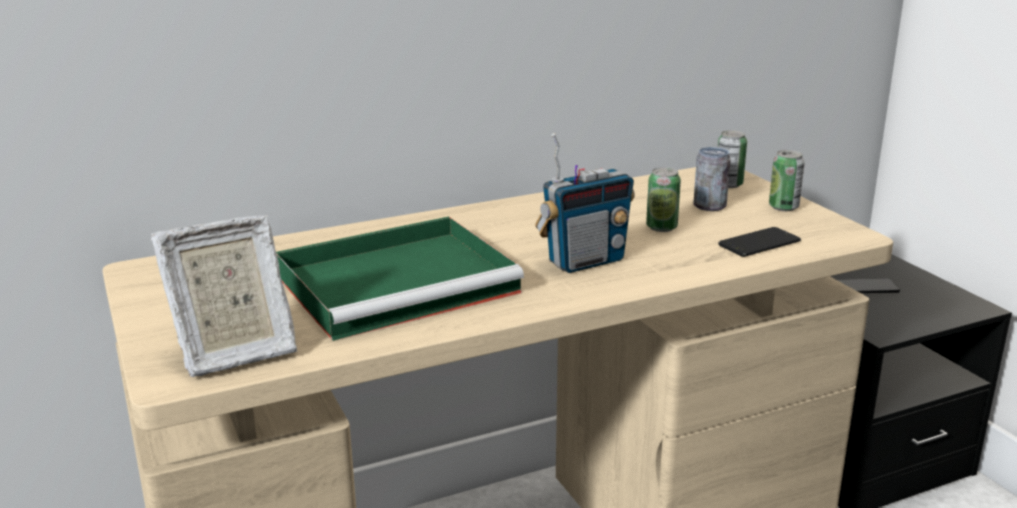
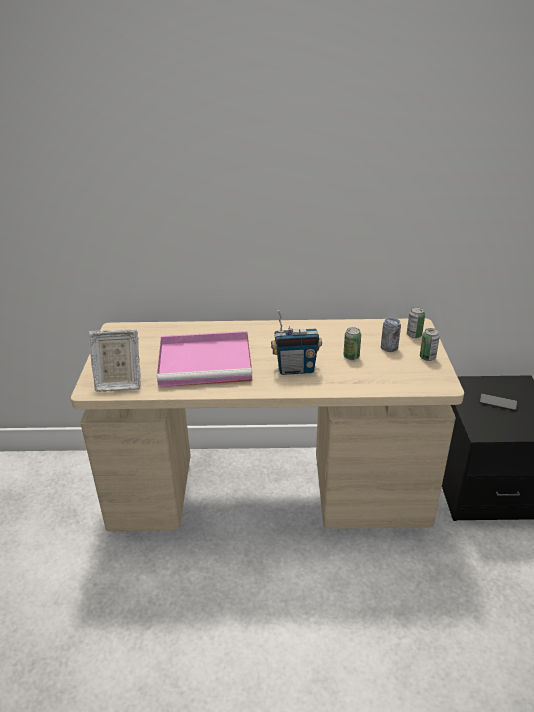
camera: 25 degrees right, 10 degrees up
(401, 283) = (207, 362): green tray -> pink tray
(759, 243) = (390, 378): phone -> none

